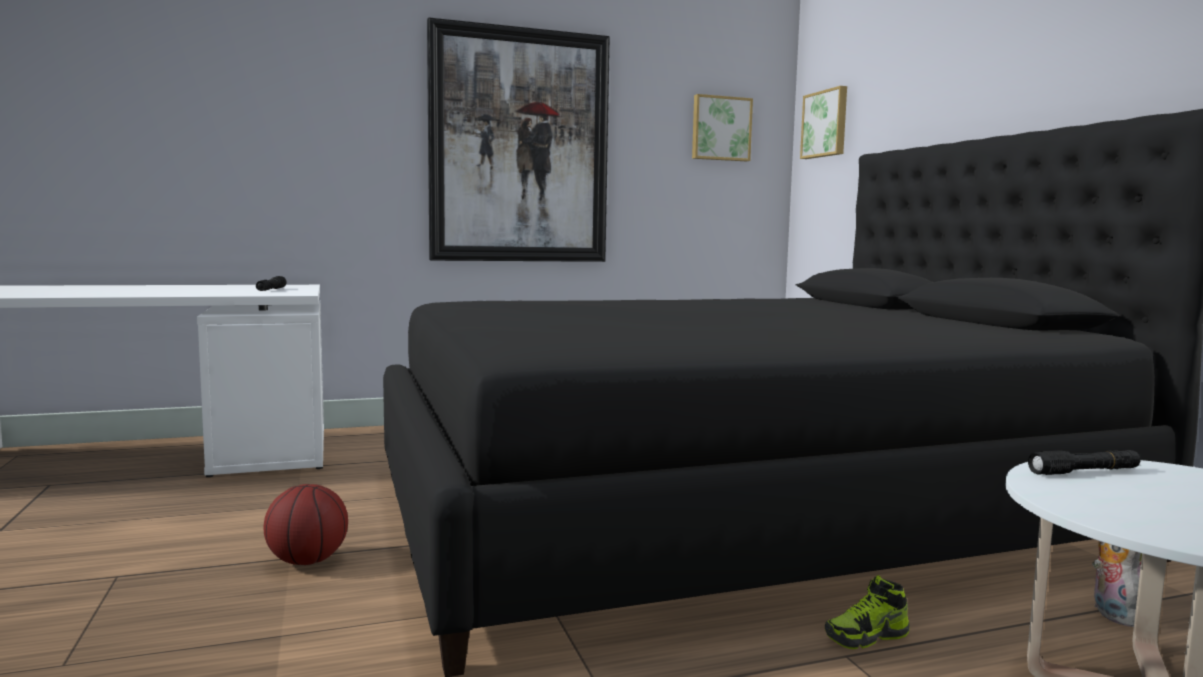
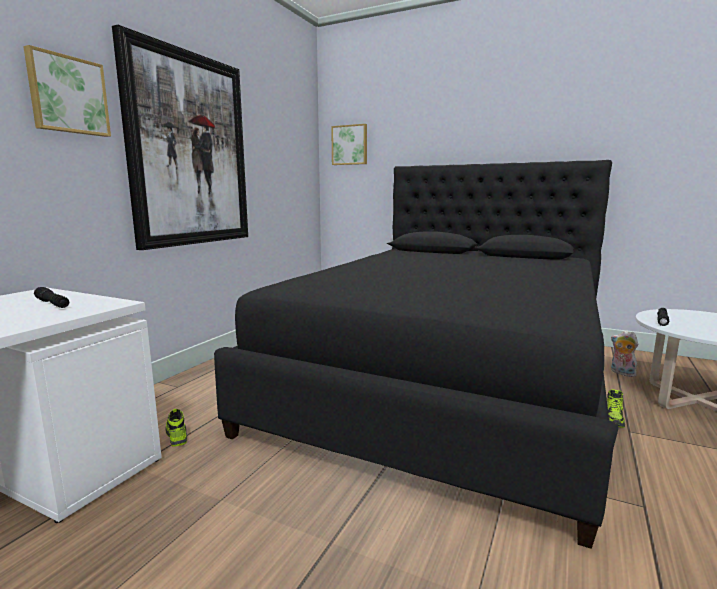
camera: 45 degrees left, 5 degrees up
(307, 561) = (348, 536): basketball -> none
(366, 459) = (176, 435): none -> shoe
(720, 128) = (291, 143): picture -> picture (68, 95)

